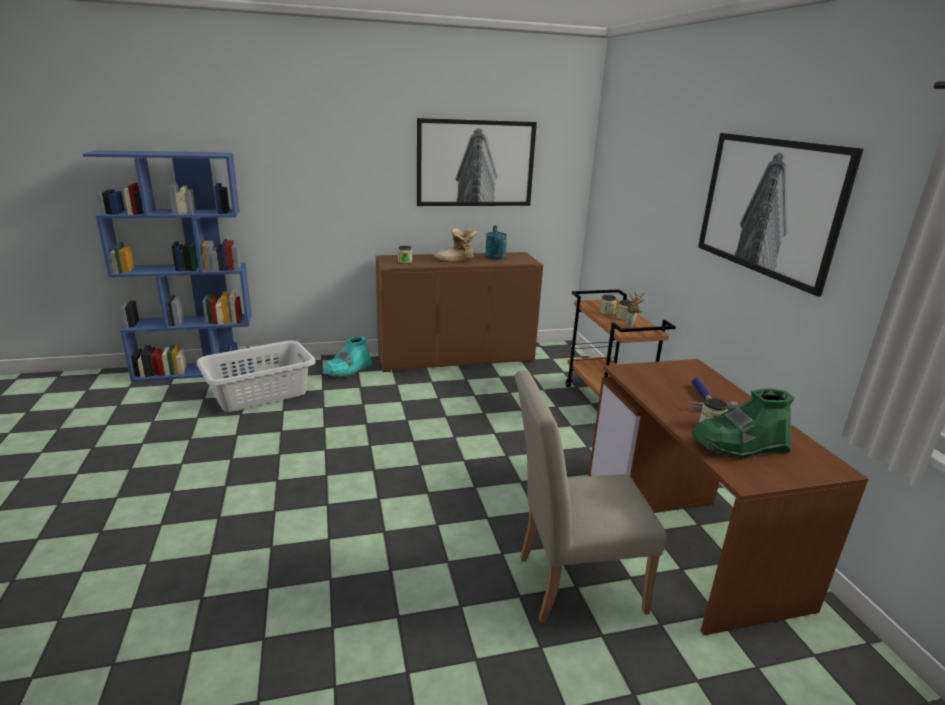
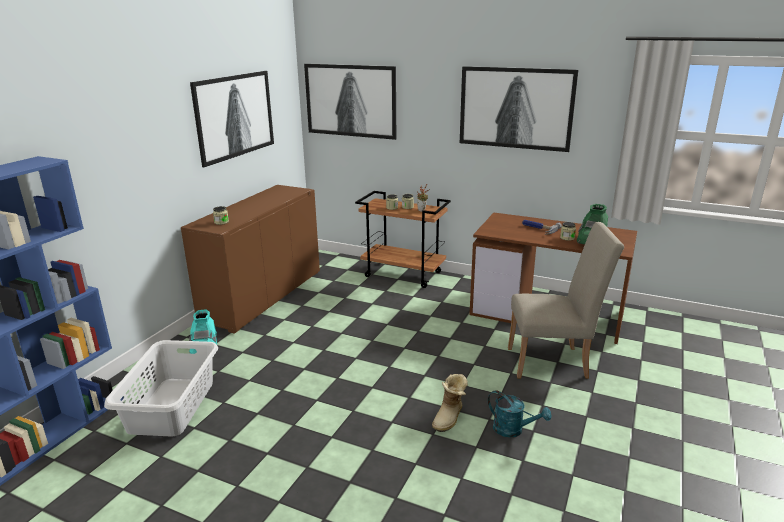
camera: 50 degrees left, 0 degrees up
(456, 260) = (253, 207): boot -> boot (450, 417)
(496, 258) = (273, 195): turquoise watering can -> turquoise watering can (513, 430)
(570, 583) = (554, 362): beige chair -> beige chair turned 120 degrees counterclockwise
(623, 171) = (350, 101): none -> picture

